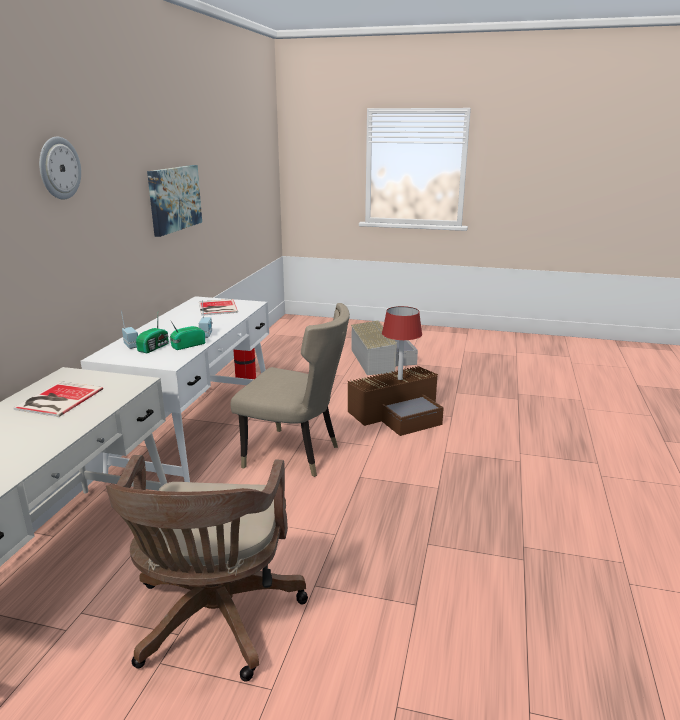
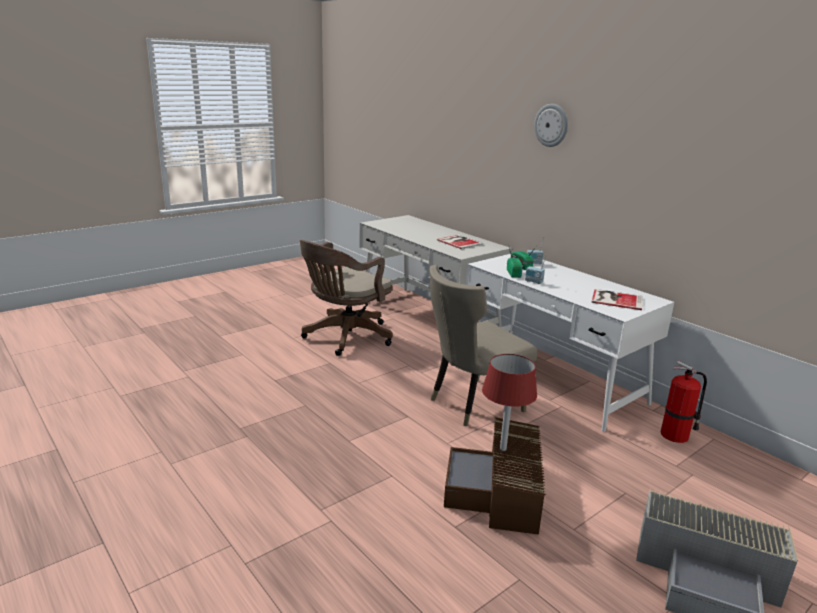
camera: 125 degrees right, 0 degrees up
(174, 199) = (690, 190): picture -> none
(215, 622) = (345, 337): brown office chair -> brown office chair turned 90 degrees counterclockwise

